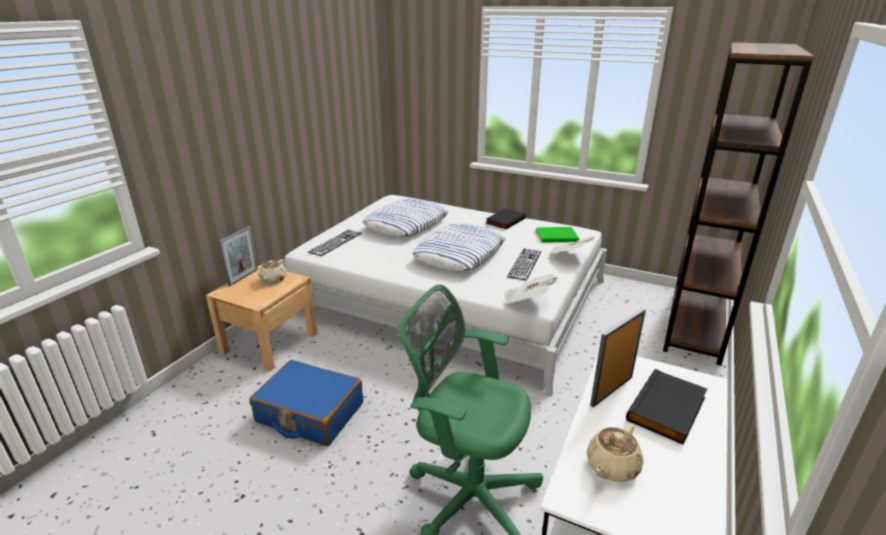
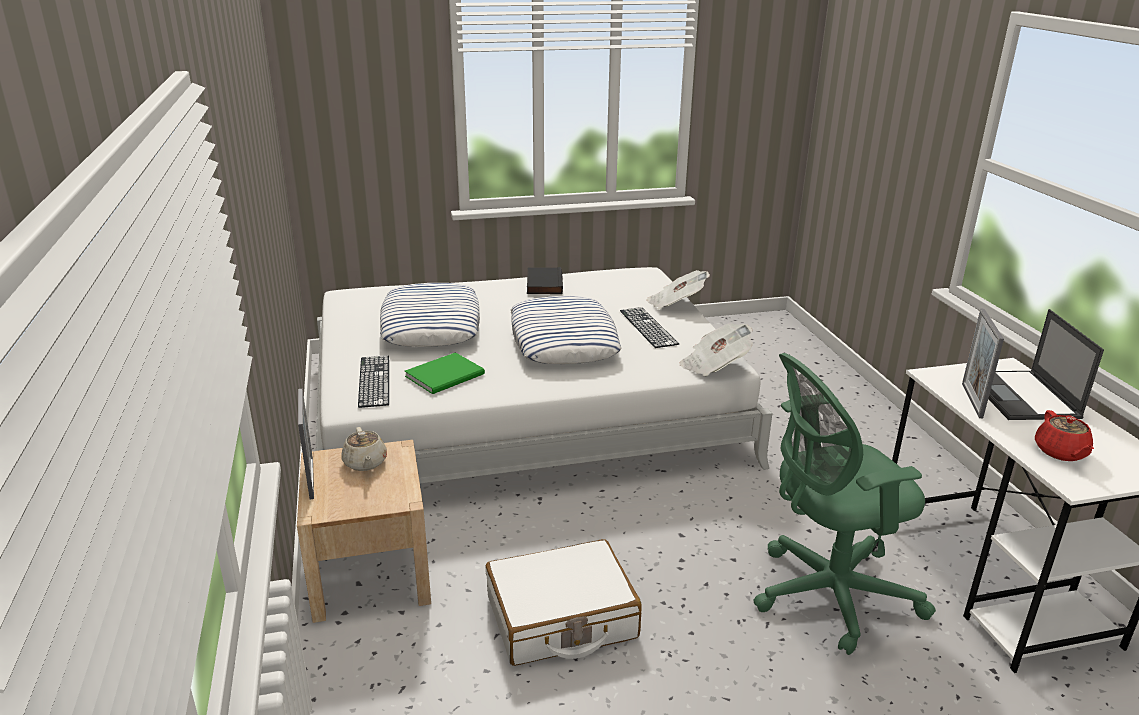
camera: 40 degrees left, 0 degrees up
(309, 413) = (561, 618): blue suitcase -> white suitcase
(558, 236) = (630, 285): green book -> green book (447, 375)
(611, 467) = (1060, 452): beige teapot -> red teapot
(668, 410) = (1022, 397): black book -> laptop
(695, 326) = (793, 347): brown bookcase -> none

